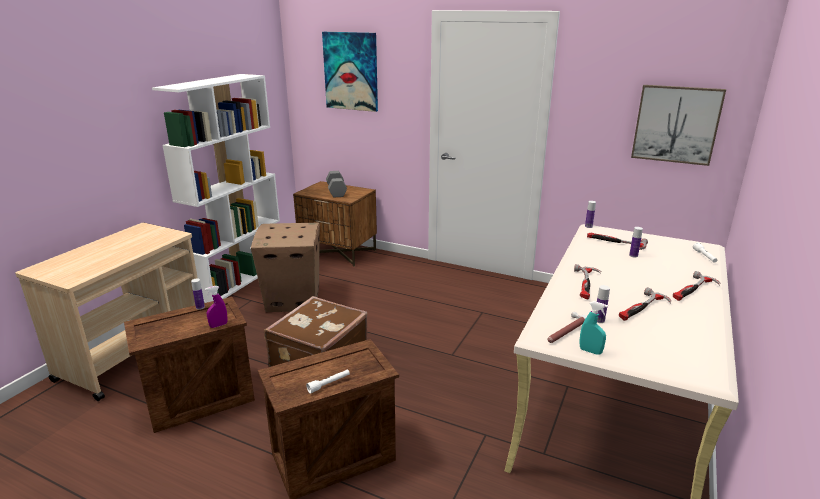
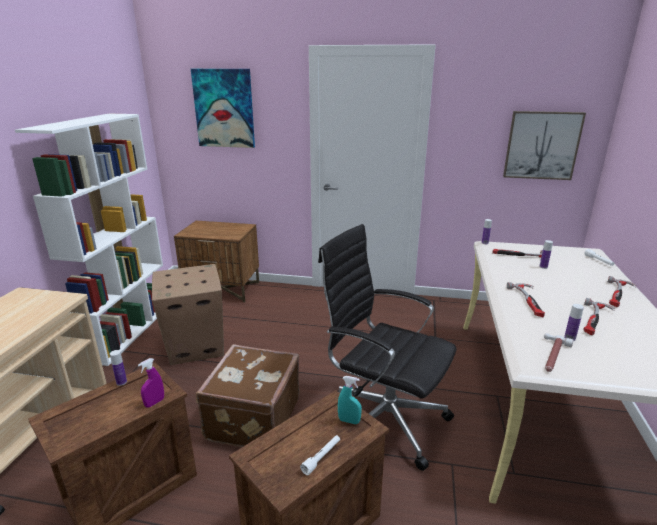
camera: 15 degrees left, 0 degrees up
(337, 191) = (218, 229): grey dumbbell -> none
(439, 387) = (383, 419): none -> black office chair
(590, 351) = (590, 375): turquoise spray bottle -> turquoise spray bottle (349, 421)

